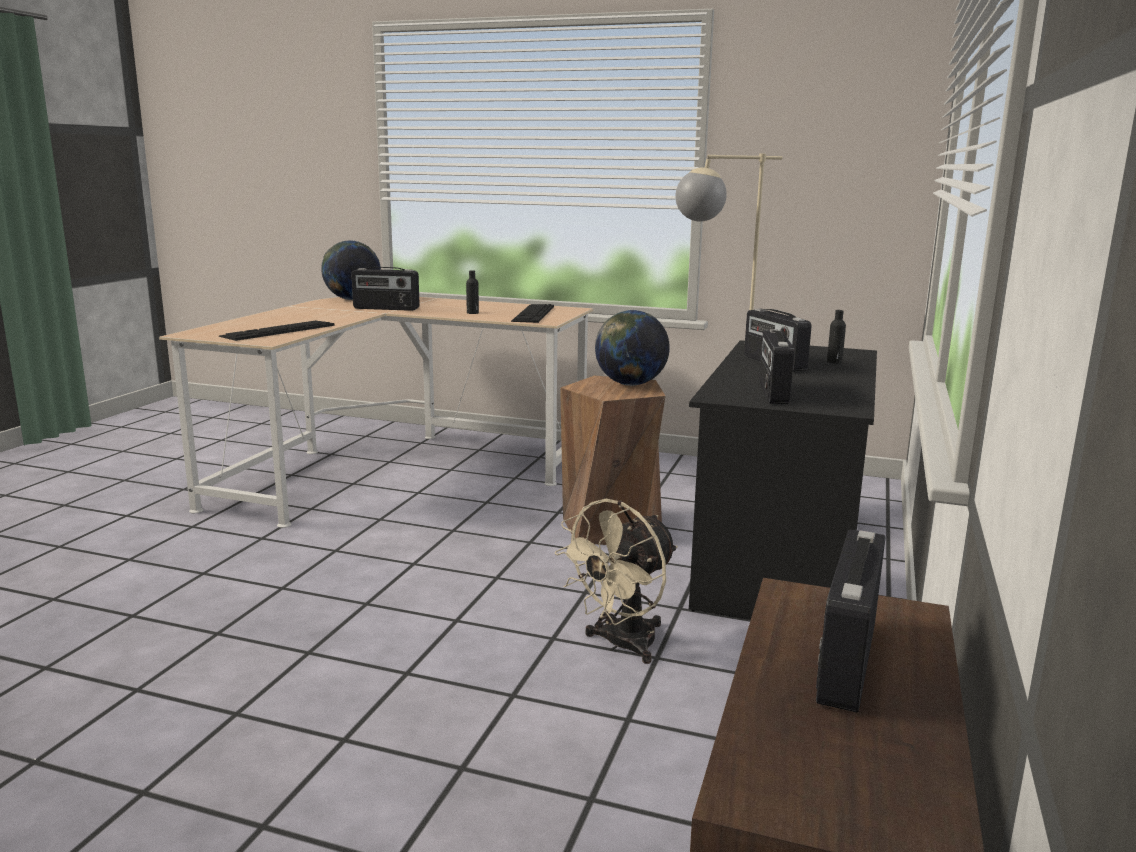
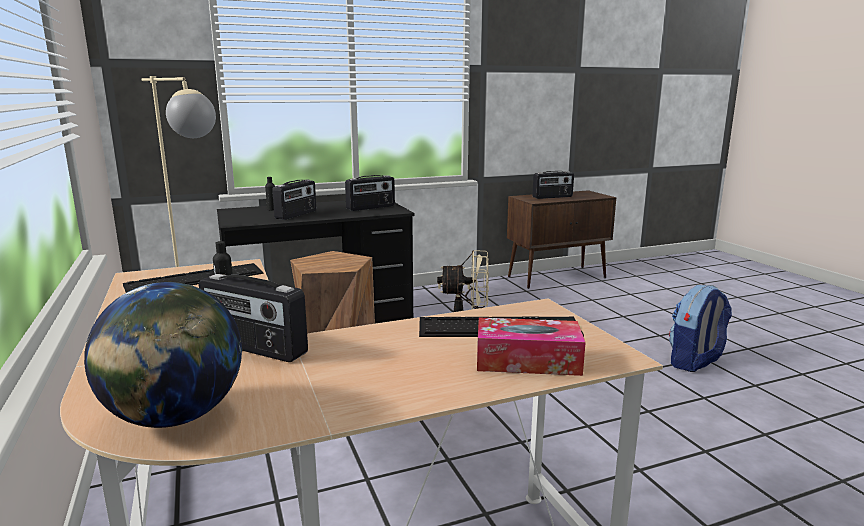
camera: 130 degrees left, 0 degrees up
(159, 766) = (695, 363): none -> backpack
(239, 325) = (527, 361): none -> tissue box
(386, 308) = (254, 348): radio -> radio turned 150 degrees clockwise
(630, 384) = (317, 260): globe -> none

